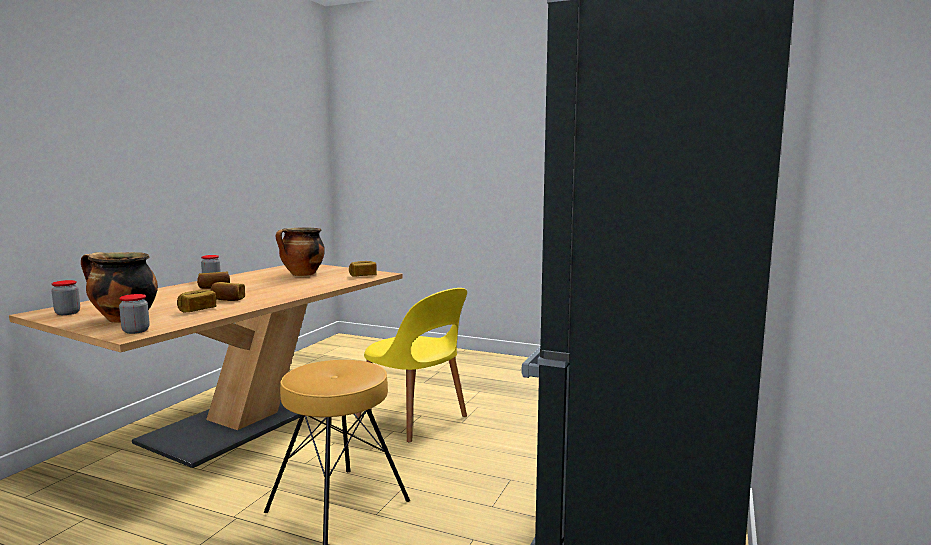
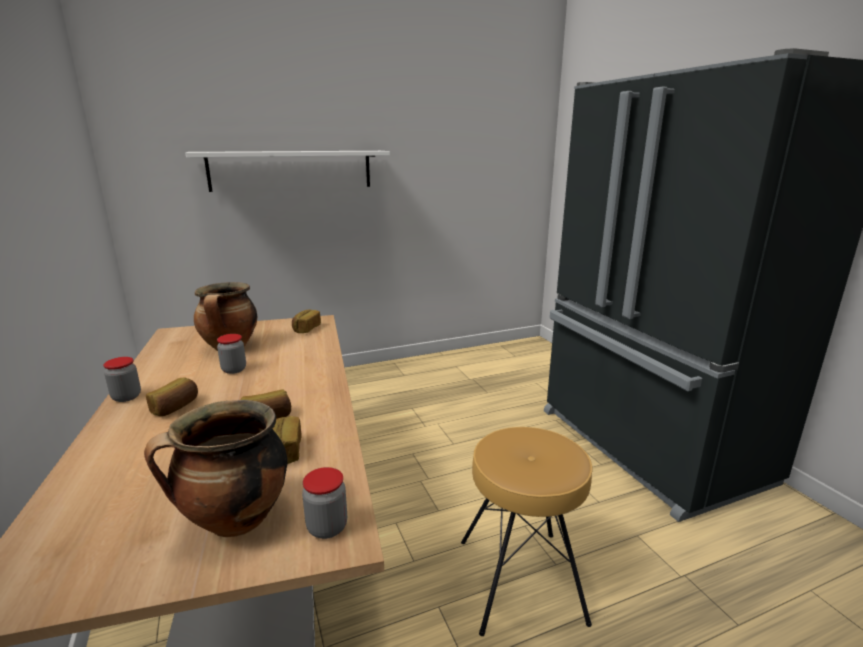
camera: 45 degrees left, 10 degrees up
(67, 313) = (72, 567): jar -> jar (234, 369)
(414, 419) = (414, 459): yellow chair -> none
(452, 158) = (292, 170): none -> white shelf

